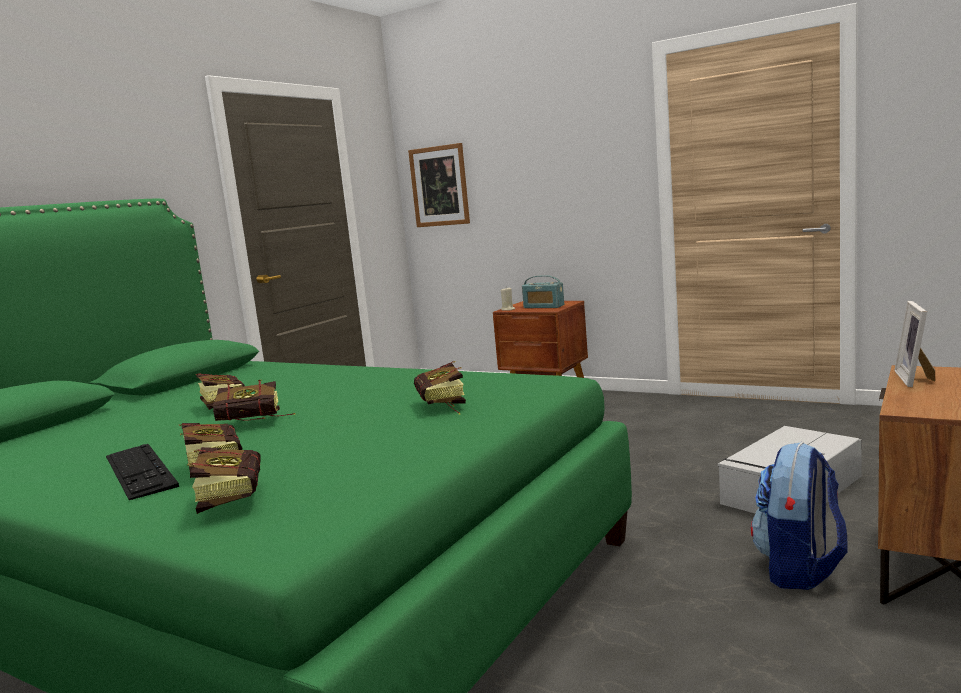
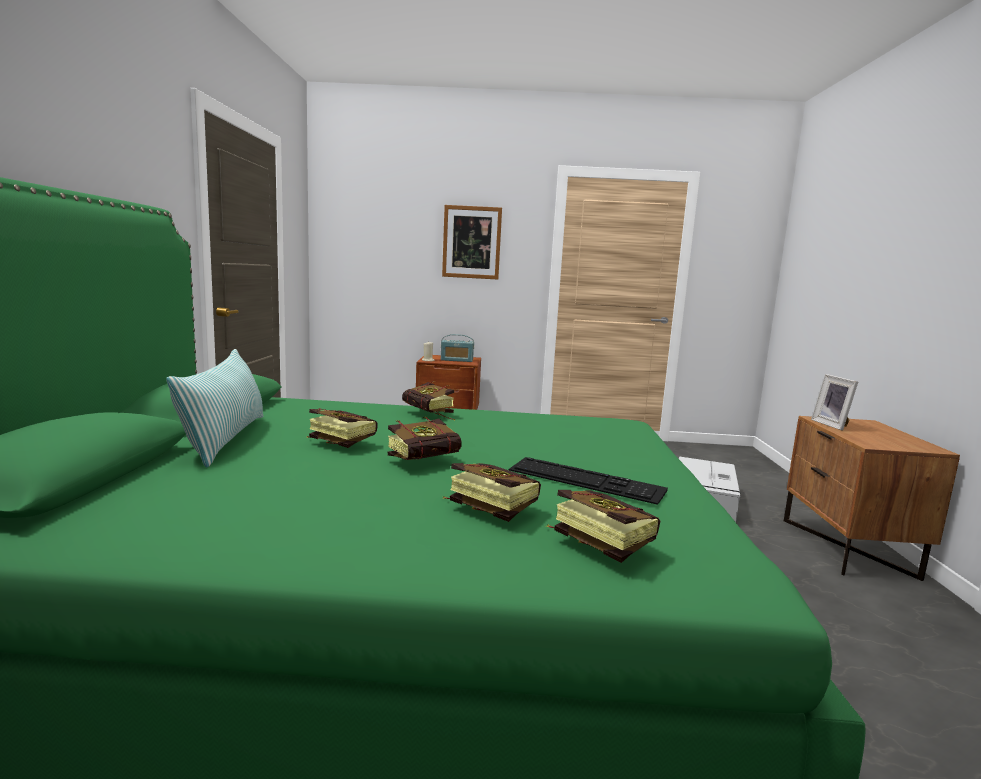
camera: 30 degrees left, 0 degrees up
(140, 470) = (405, 519): keyboard -> keyboard (585, 480)
(151, 401) = (225, 438): none -> pillow
(439, 186) = (352, 246): picture -> picture (471, 242)
(442, 406) = (585, 444): book -> book (431, 415)
(800, 570) = (774, 558): backpack -> none

